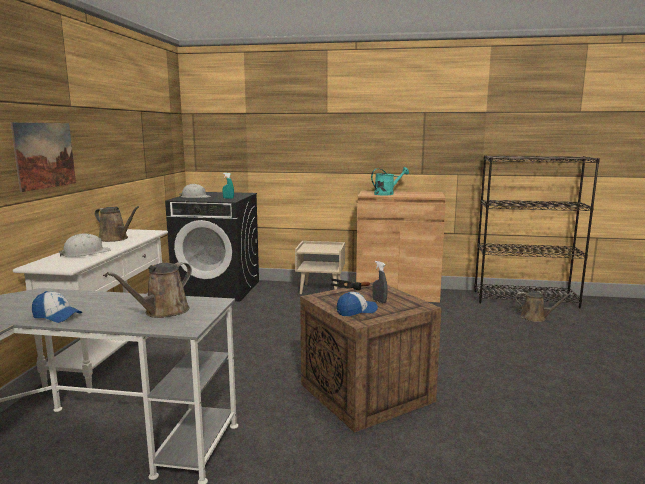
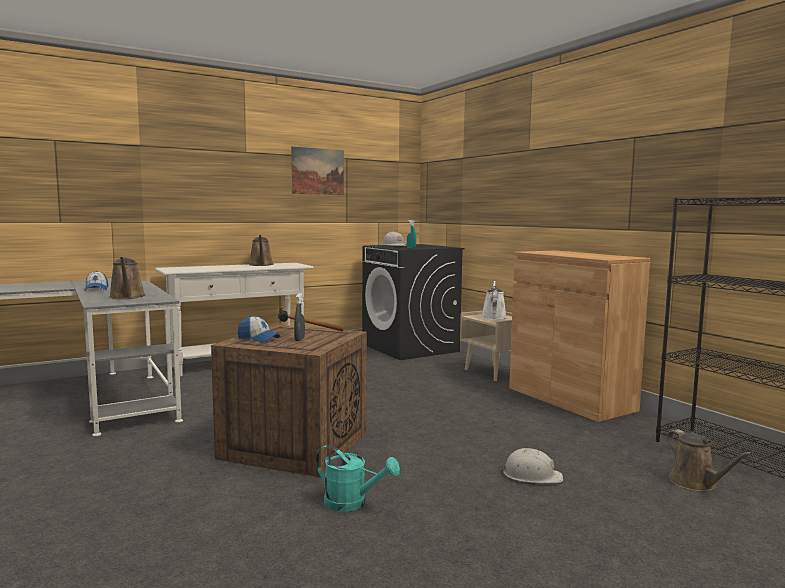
camera: 50 degrees right, 5 degrees down
(45, 155) = (207, 189): picture -> picture (317, 171)
(85, 253) = (212, 267): white hard hat -> white hard hat (531, 475)
(163, 312) = (127, 297): brown watering can -> brown watering can turned 105 degrees counterclockwise
(316, 247) = (493, 317): none -> white watering can
(387, 194) = (560, 253): turquoise watering can -> turquoise watering can (352, 503)

